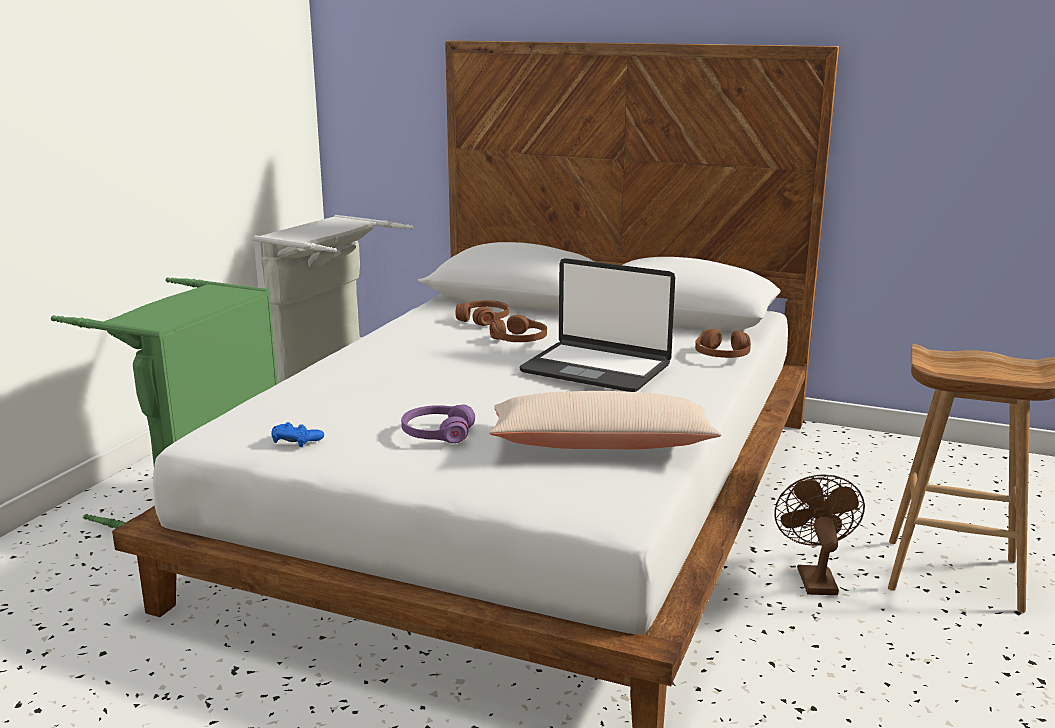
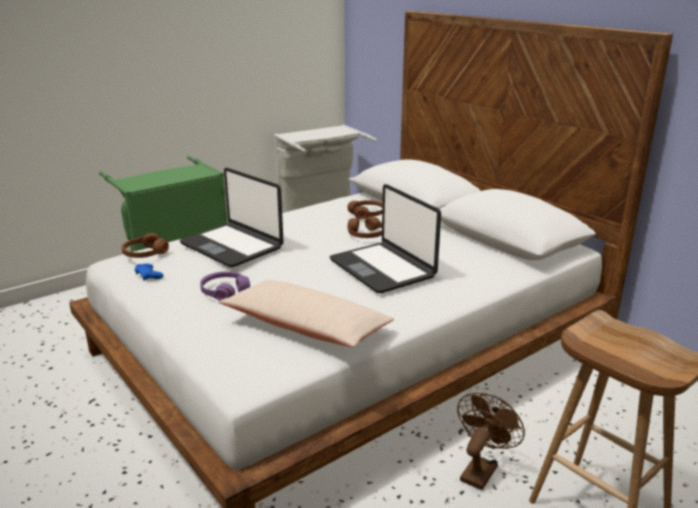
camera: 30 degrees right, 5 degrees up
(367, 382) = (232, 246): none -> laptop
(722, 355) = (489, 278): brown headphones -> brown headphones (145, 253)

